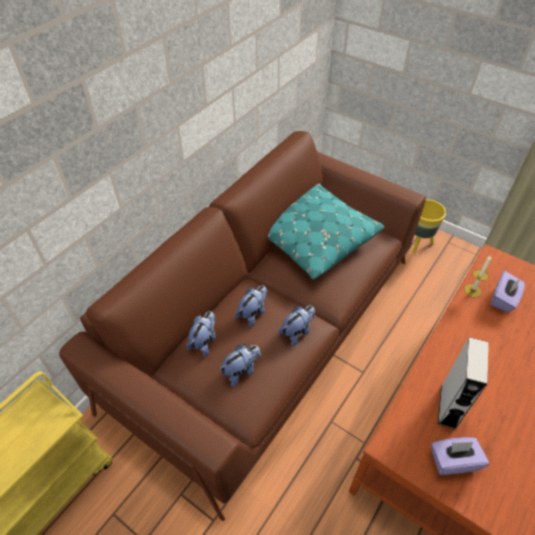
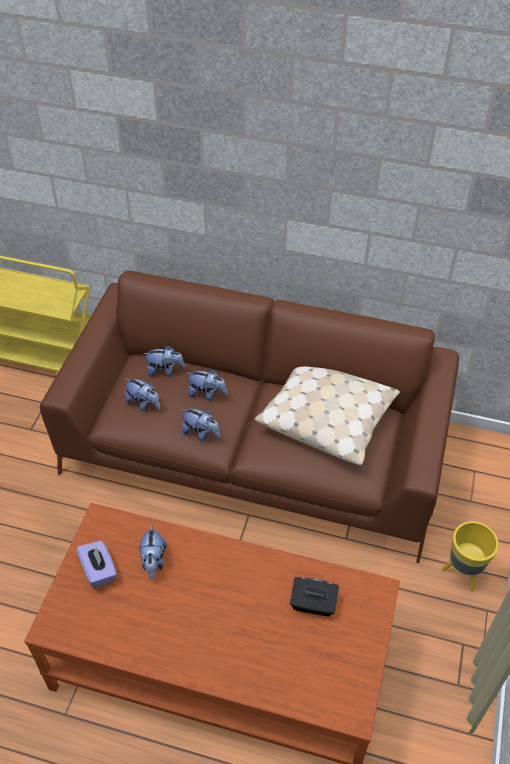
camera: 70 degrees right, 0 degrees up
(313, 237) = (328, 415): turquoise pillow -> beige pillow
(448, 406) = (153, 561): grey speaker -> plush toy
(472, 291) = (312, 571): candle -> none
(503, 299) = (313, 604): purple tissue box -> black tissue box

